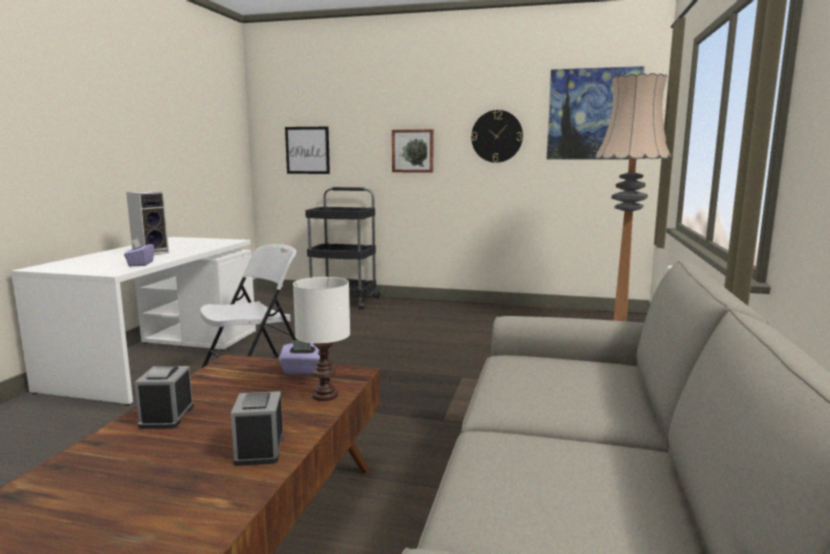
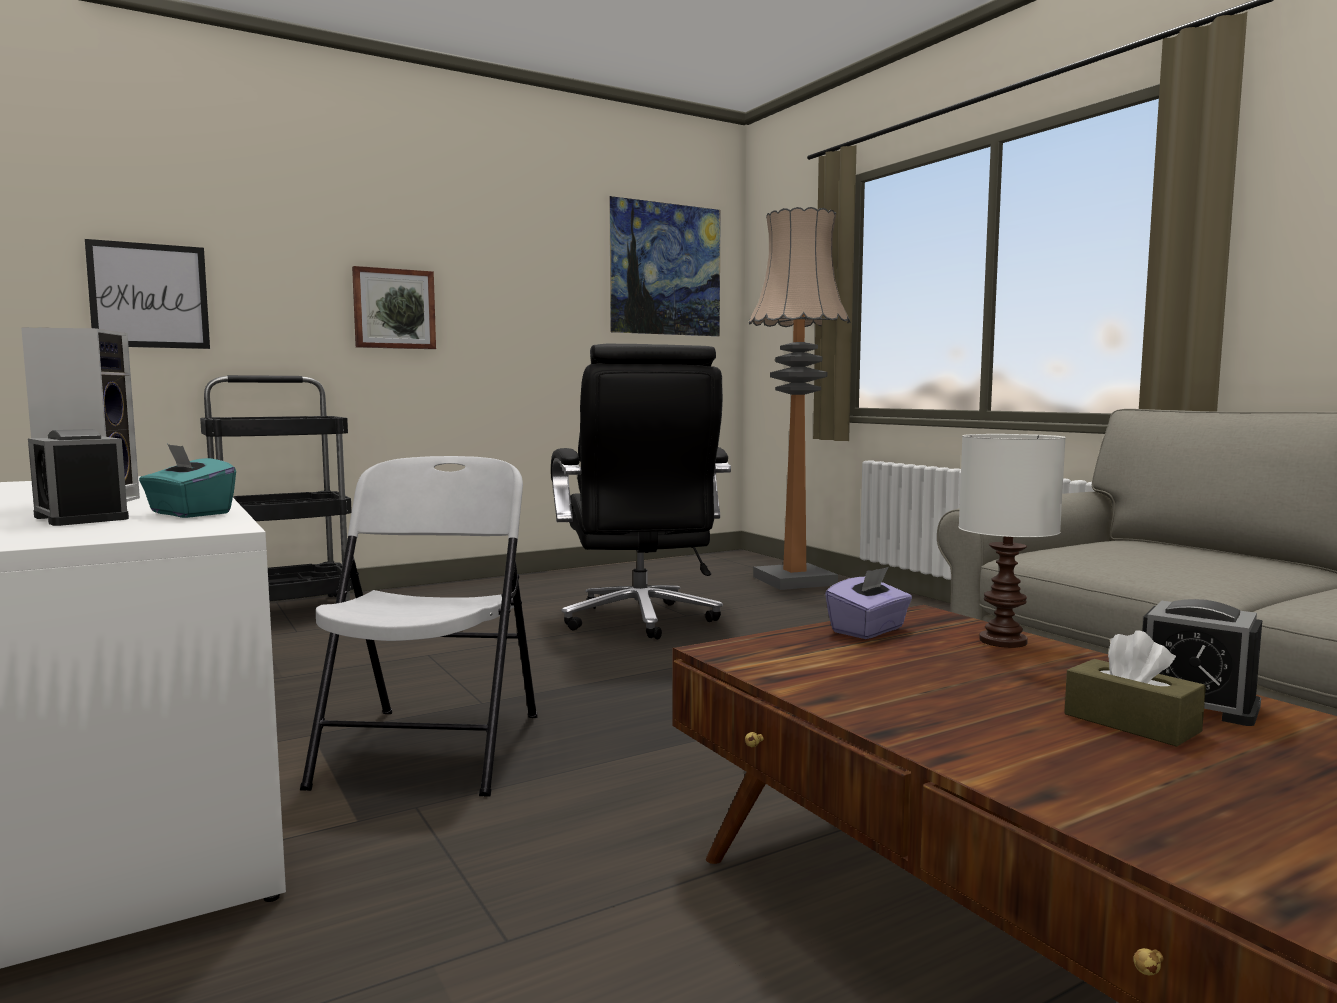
camera: 45 degrees left, 5 degrees down
(140, 264) = (189, 513): purple tissue box -> turquoise tissue box
(167, 416) = (965, 728): alarm clock -> alarm clock (81, 518)
(209, 442) = (1131, 723): none -> brown tissue box
(463, 345) = (642, 622): none -> black office chair
(497, 136) = (537, 292): wall clock -> none

